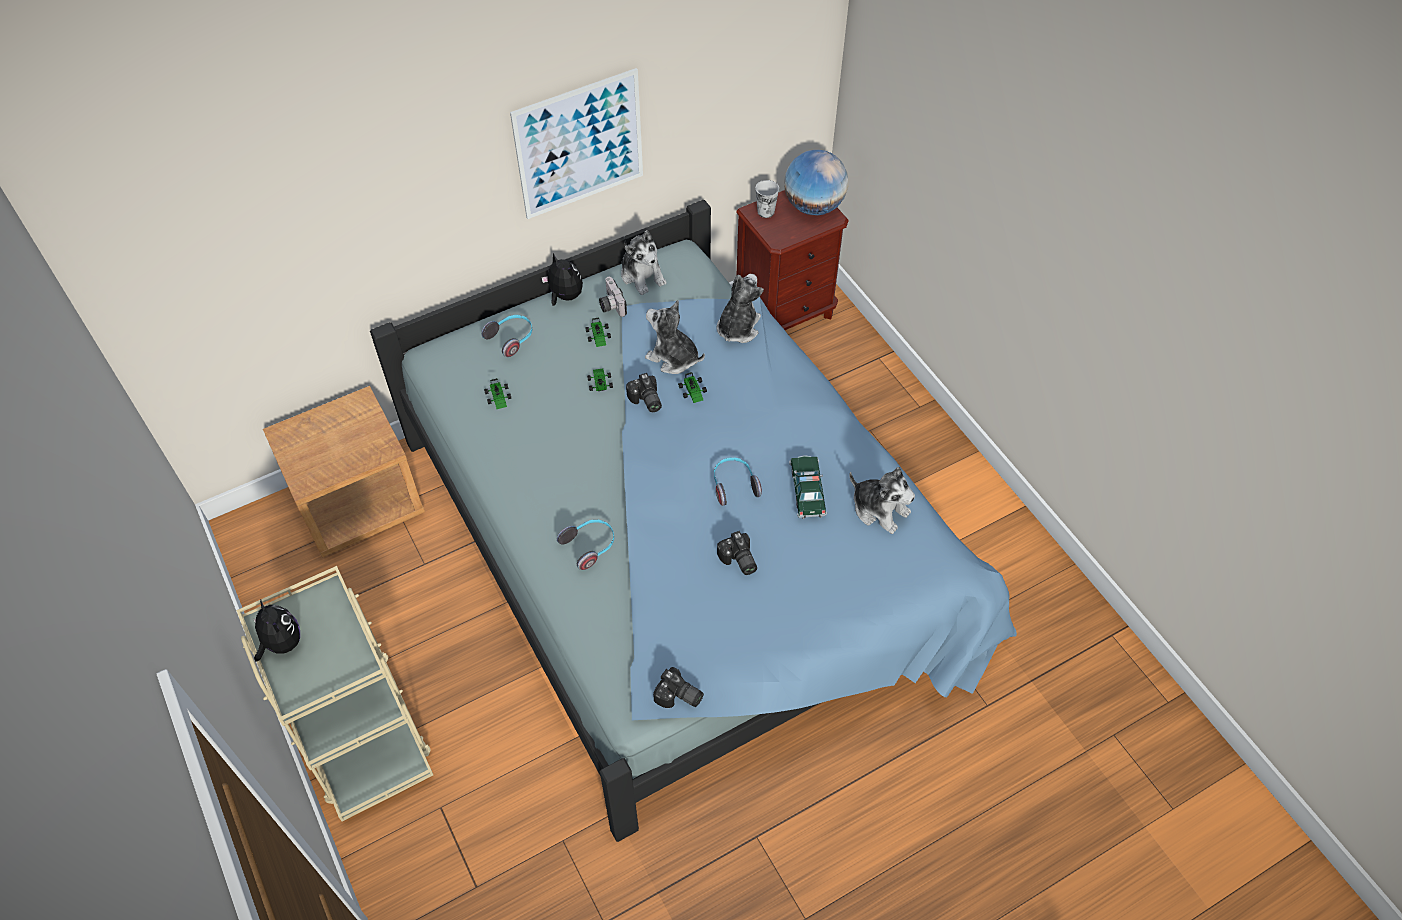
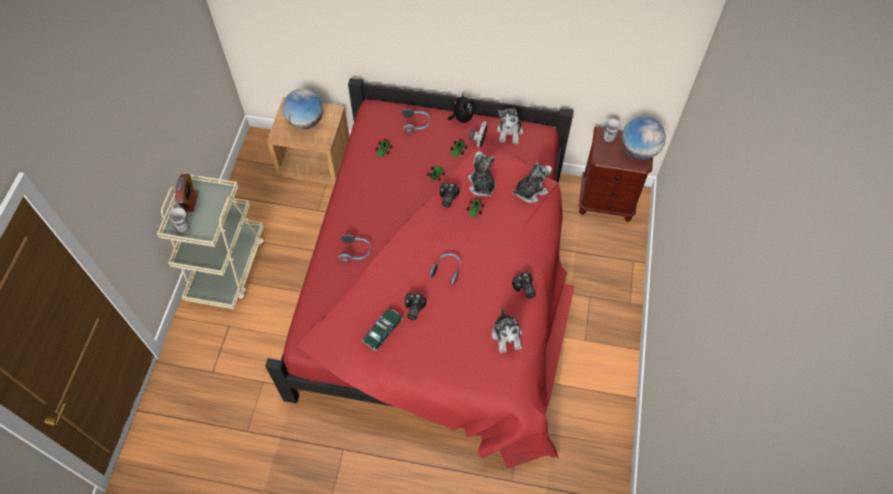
camera: 40 degrees right, 5 degrees up
(281, 643) = (189, 201): plush toy -> alarm clock
(309, 683) = (183, 227): none -> cup
(331, 440) = (305, 122): none -> globe
(579, 144) = (498, 40): picture -> none
(678, 697) = (325, 352): camera -> camera (524, 289)
(689, 546) = (441, 289): blue bed -> red bed
(807, 491) = (480, 299): toy car -> toy car (382, 331)

